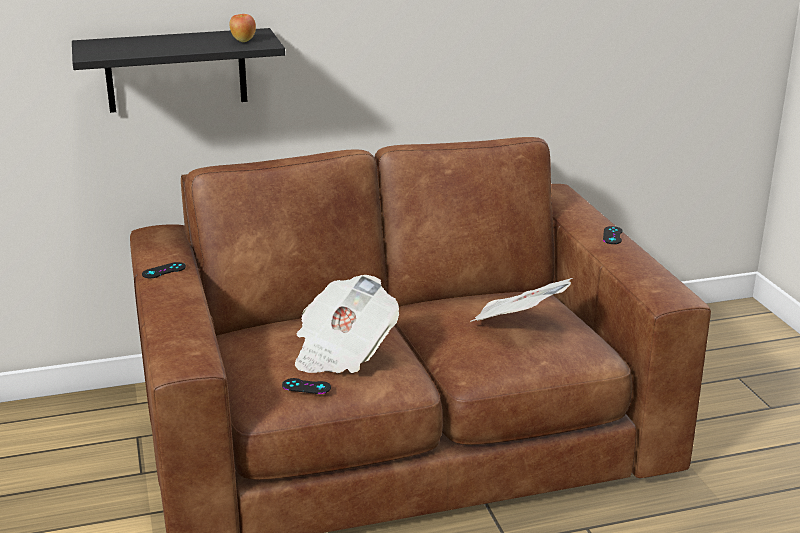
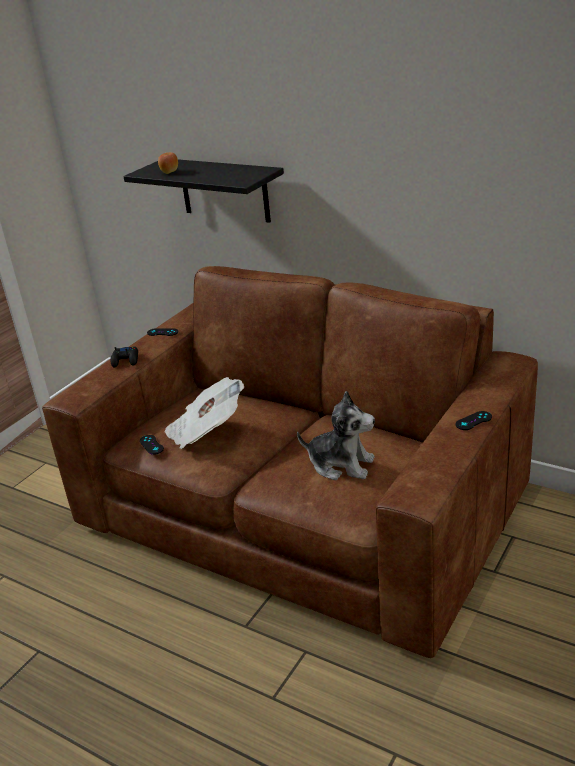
camera: 50 degrees right, 5 degrees up
(177, 308) = (126, 360): none -> black game controller
(243, 40) = (238, 176): apple -> apple (169, 172)
(518, 324) = (341, 464): newspaper -> plush toy

